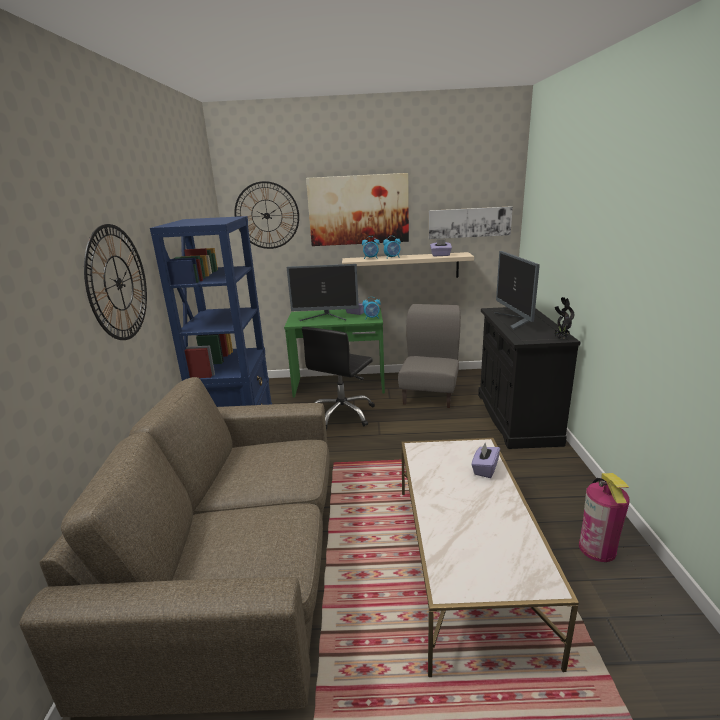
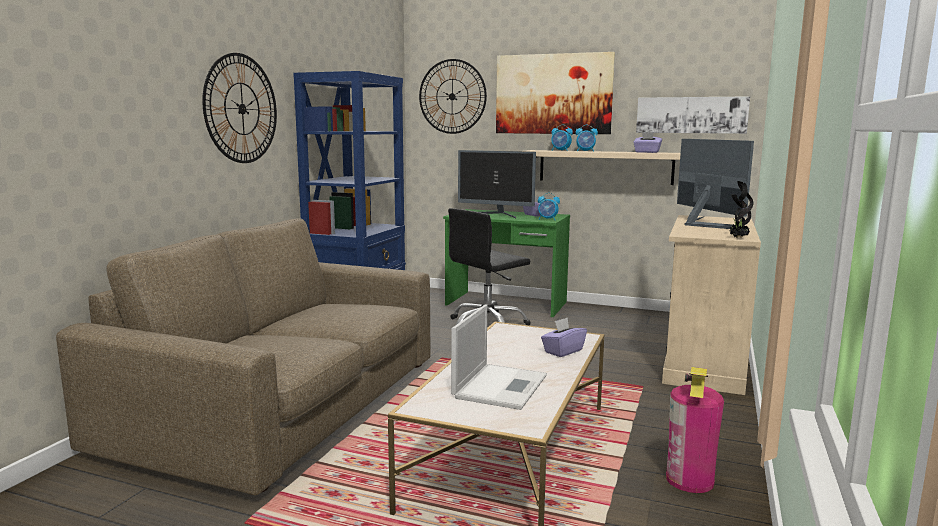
camera: 20 degrees right, 10 degrees down
(430, 394) = (609, 326): grey chair -> none
(481, 533) = (501, 386): none -> laptop
(515, 321) = (704, 224): monitor -> monitor turned 150 degrees clockwise
(516, 418) = (703, 361): black cabinet -> beige cabinet

